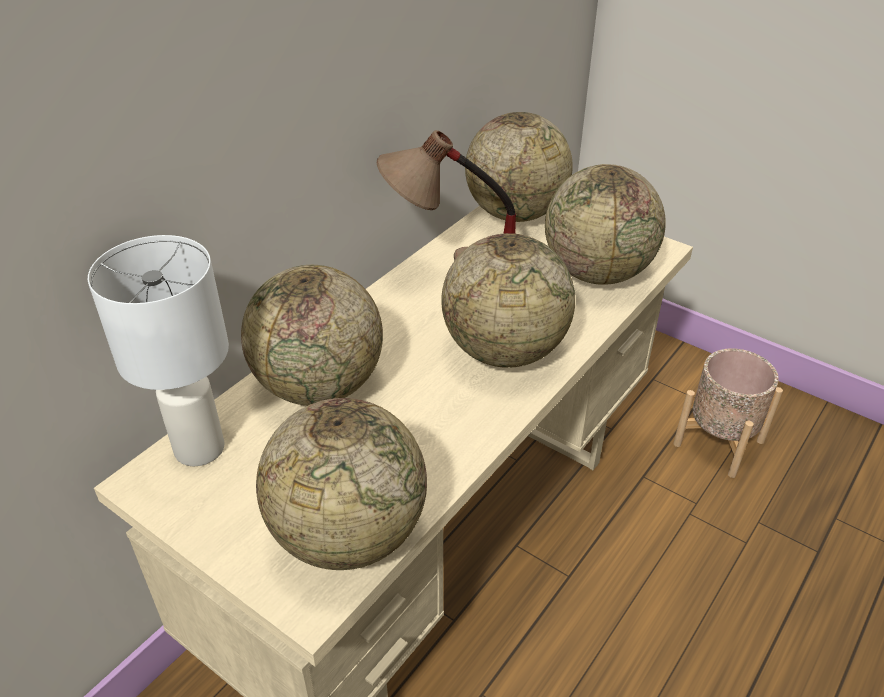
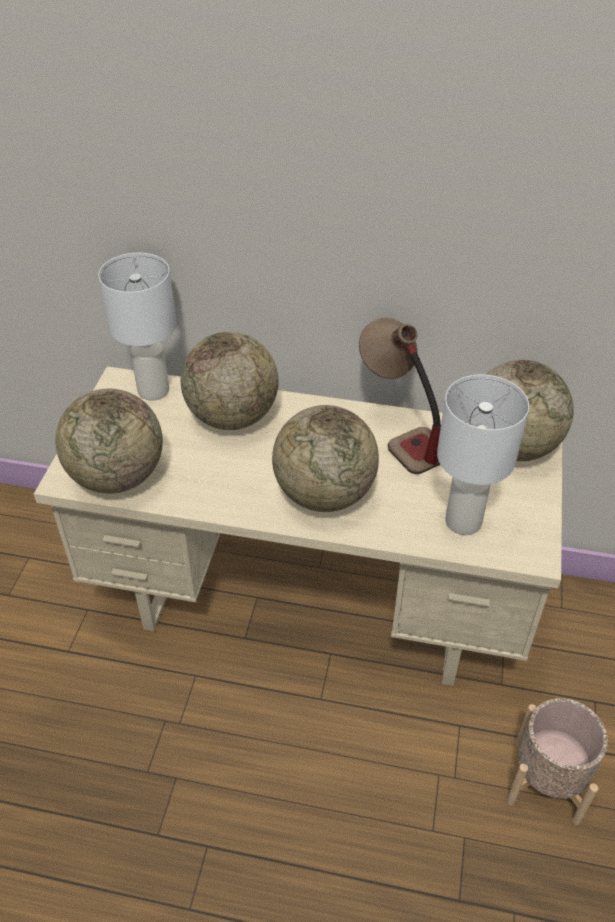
camera: 65 degrees right, 5 degrees up
(597, 272) = (464, 521): globe -> white table lamp

